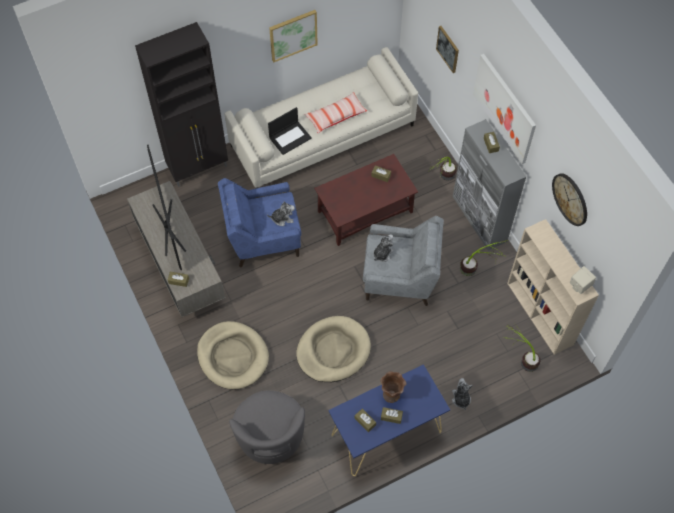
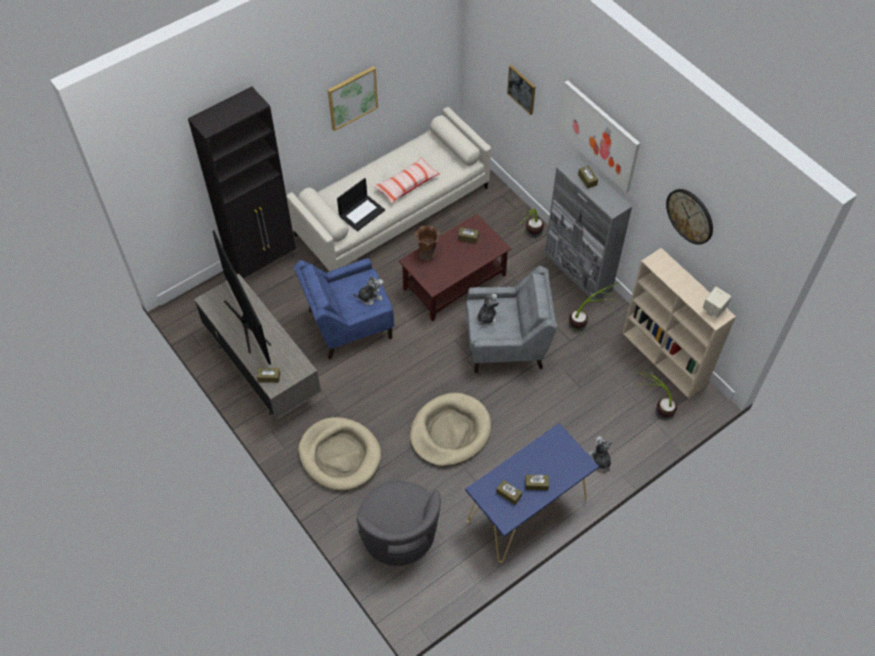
camera: 10 degrees left, 5 degrees down
(391, 394) = (531, 461): brown vase -> brown vase (427, 254)

